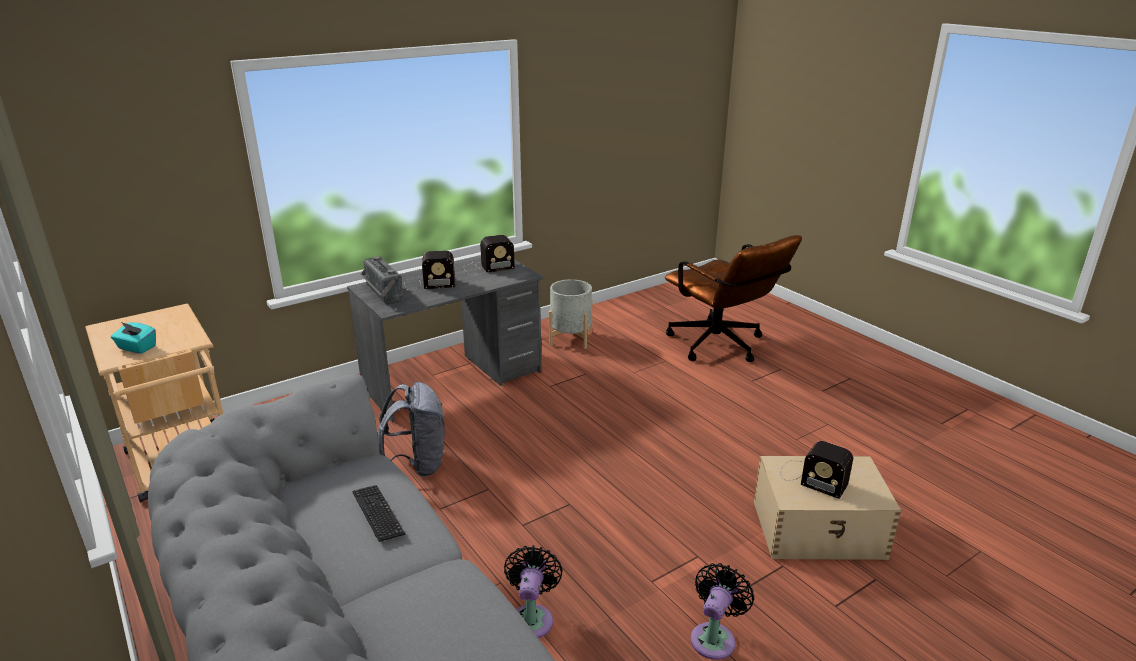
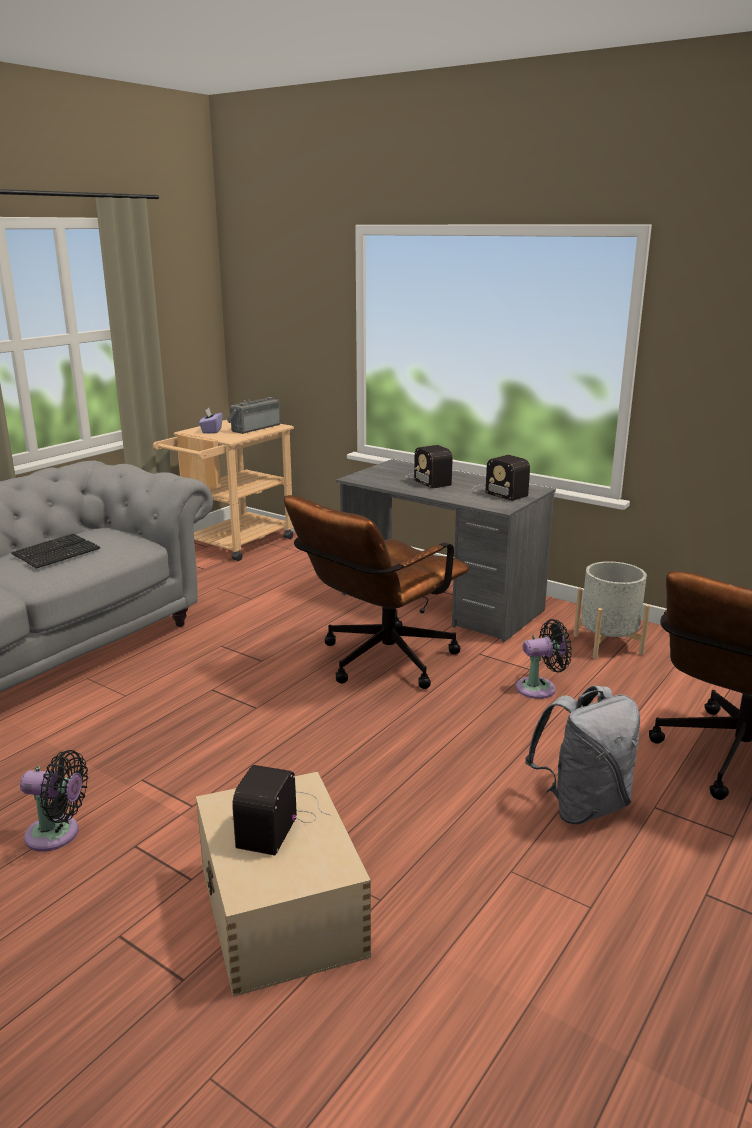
camera: 70 degrees right, 5 degrees down
(137, 348) = (211, 431): turquoise tissue box -> purple tissue box
(341, 524) = (49, 548): none -> keyboard
(381, 294) = (386, 470): radio -> radio (254, 428)
(418, 464) = (283, 621): grey backpack -> grey backpack (582, 805)
(532, 618) = (80, 720): black fan -> black fan (540, 688)
(534, 431) = (378, 663): none -> brown office chair

